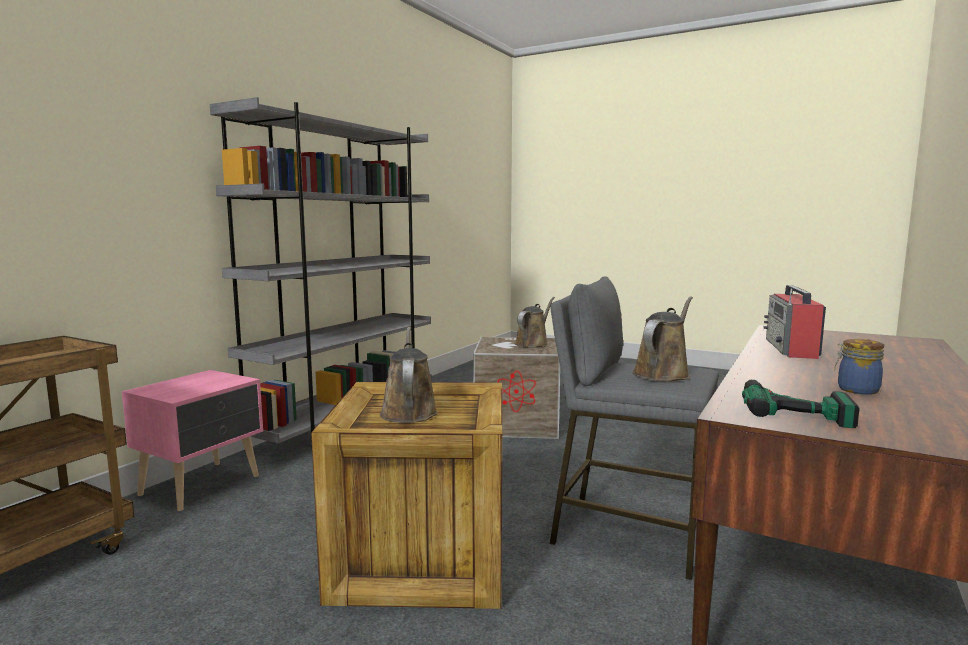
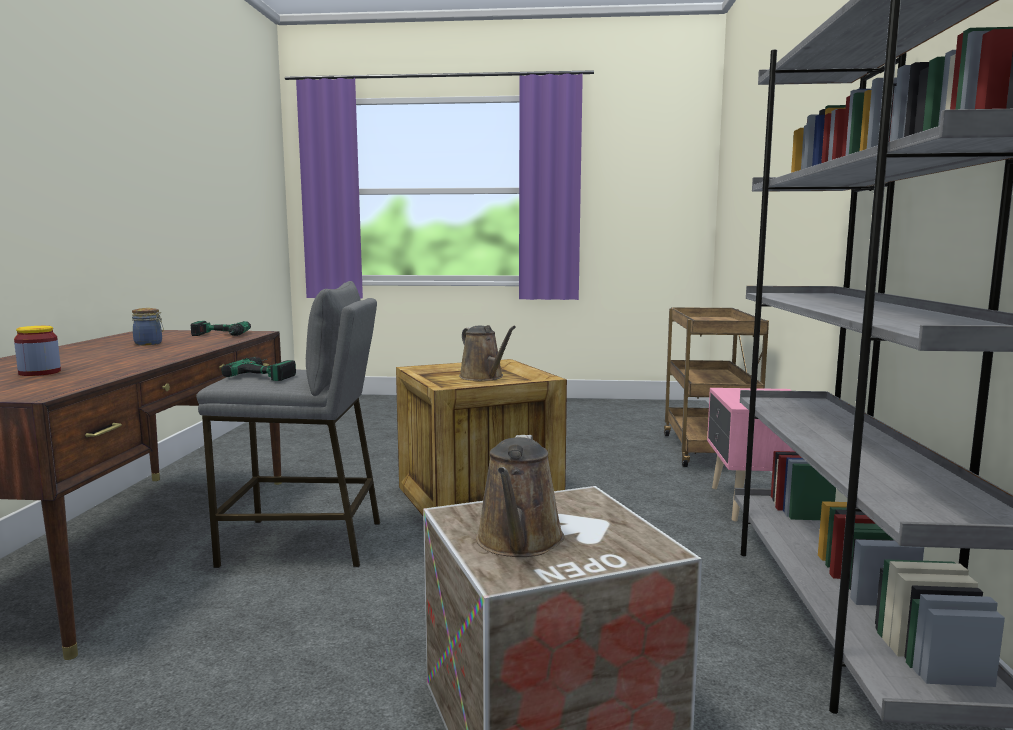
camera: 155 degrees right, 0 degrees up
(663, 373) = (269, 373): brown watering can -> power drill
(791, 349) = (112, 366): radio -> none
(838, 347) = (39, 372): none -> jar

